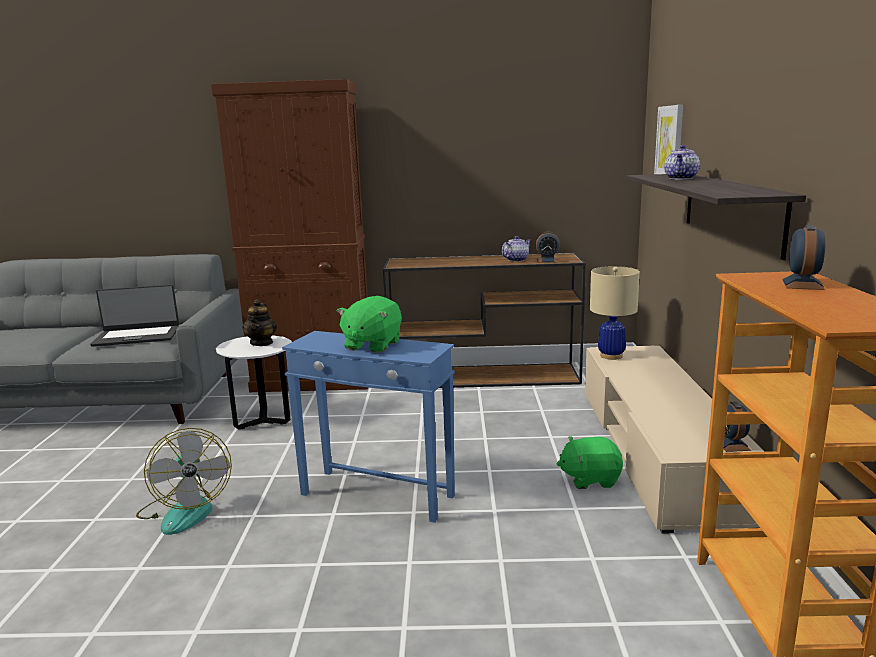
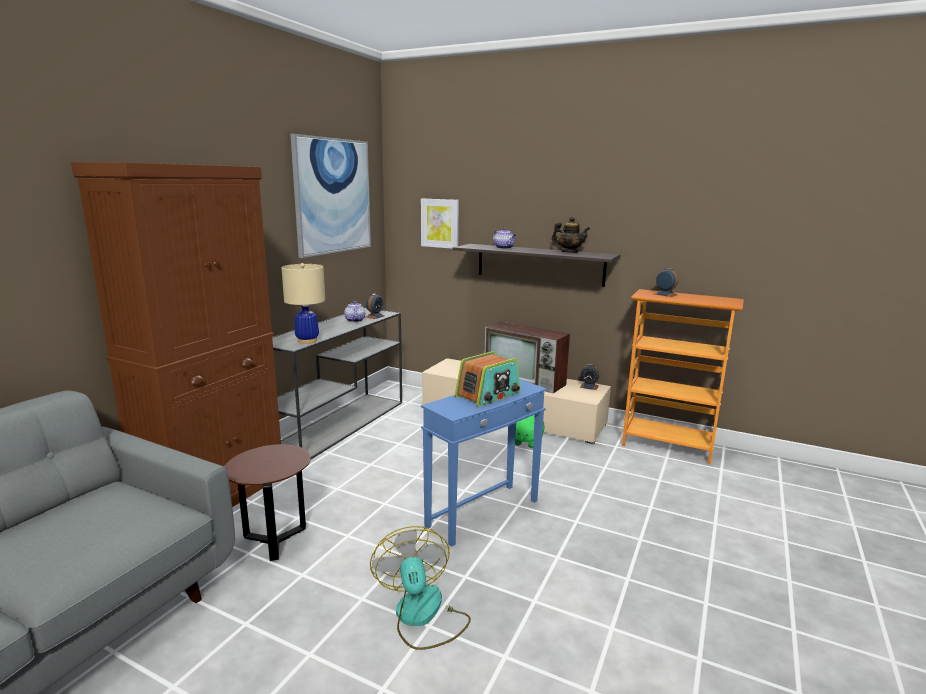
camera: 65 degrees left, 0 degrees up
(137, 336) = (100, 526): laptop -> none
(185, 510) = (422, 616): fan -> fan turned 105 degrees counterclockwise
(262, 343) = (268, 457): teapot -> teapot (569, 252)
(263, 421) = (275, 542): white side table -> brown side table
(372, 345) = (488, 395): green plush toy -> radio
(485, 376) = (339, 424): brown console table -> grey console table
(535, 109) = (333, 196): none -> picture
(611, 356) = (447, 371): beige table lamp -> beige table lamp (307, 341)
(667, 399) = (526, 380): none -> television

